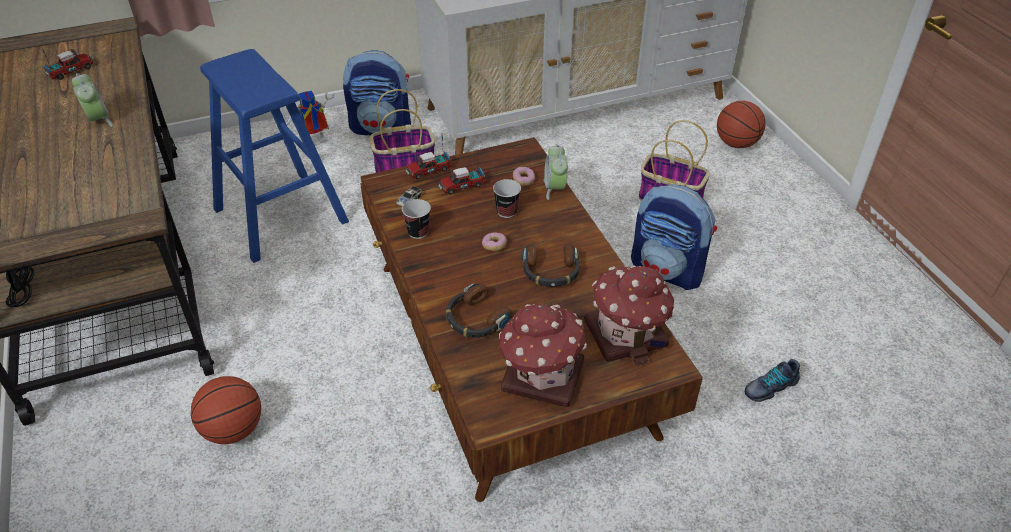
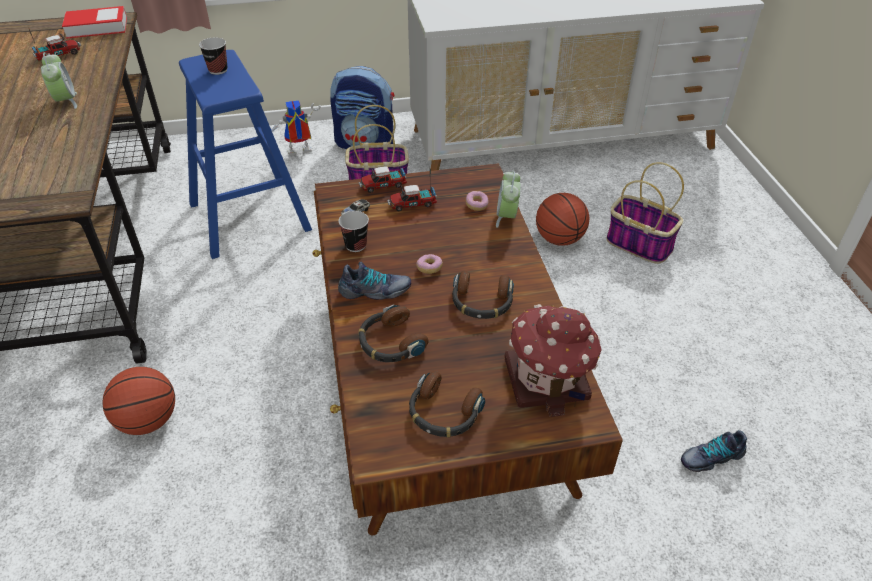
camera: 10 degrees right, 0 degrees up
(101, 37) = (97, 27): none -> book
(448, 273) = (375, 291): none -> shoe
(507, 212) = (451, 235): cup -> cup (218, 70)
(541, 375) = (443, 412): toy house -> headphones
(668, 270) = (622, 317): backpack -> none
(736, 143) = (720, 195): basketball -> basketball (559, 239)

